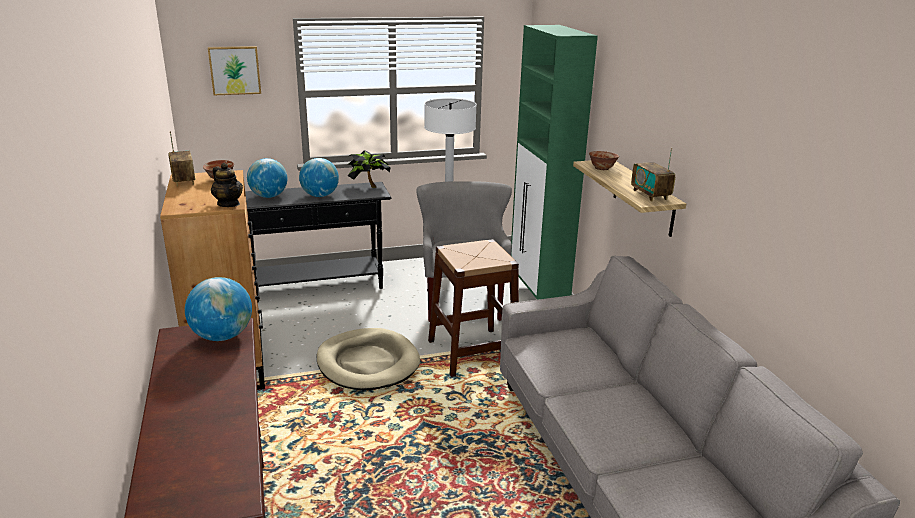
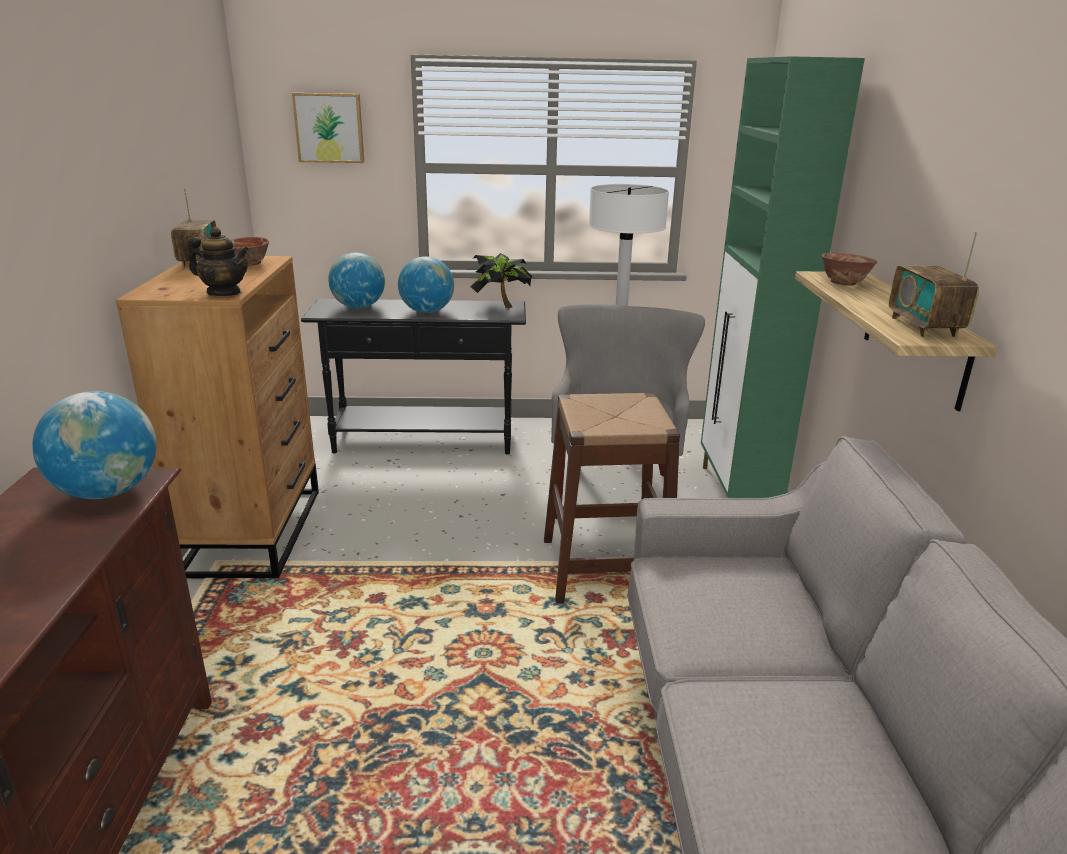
camera: 15 degrees right, 0 degrees up
(229, 204) = (224, 293): teapot -> teapot turned 45 degrees counterclockwise
(368, 363) = (440, 561): beige dog bed -> none

